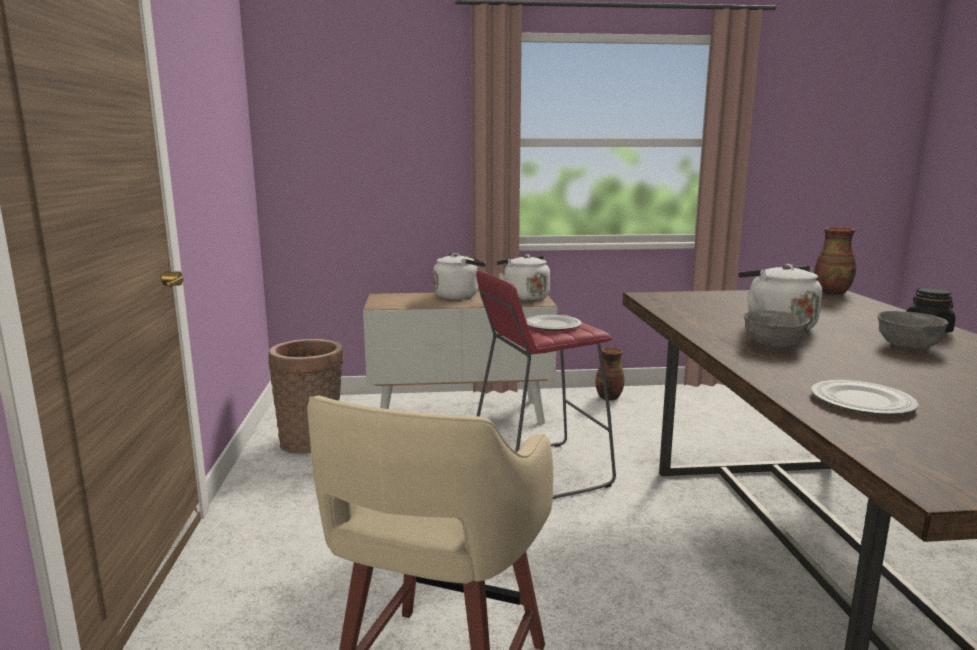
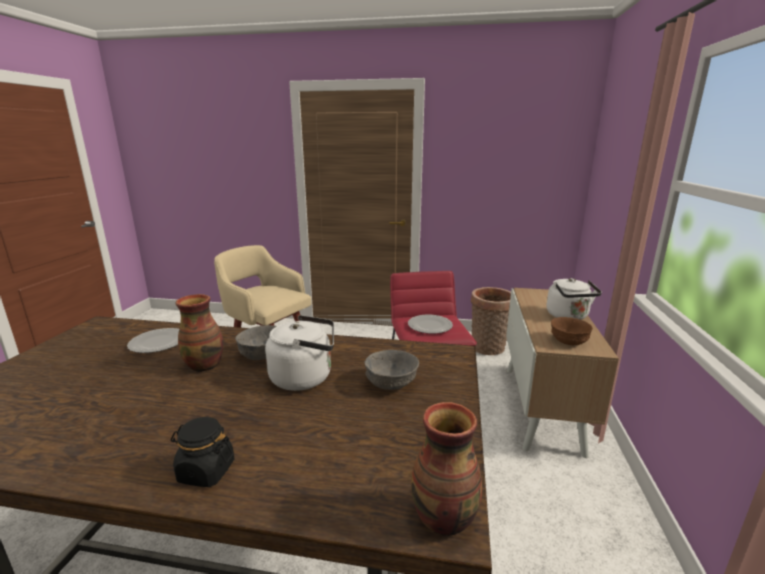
camera: 105 degrees right, 5 degrees up
(524, 298) = (569, 341): white kettle -> brown bowl
(608, 397) = (617, 526): vase -> vase (205, 365)
(908, 346) = (190, 418): grey bowl -> grey bowl (391, 384)

